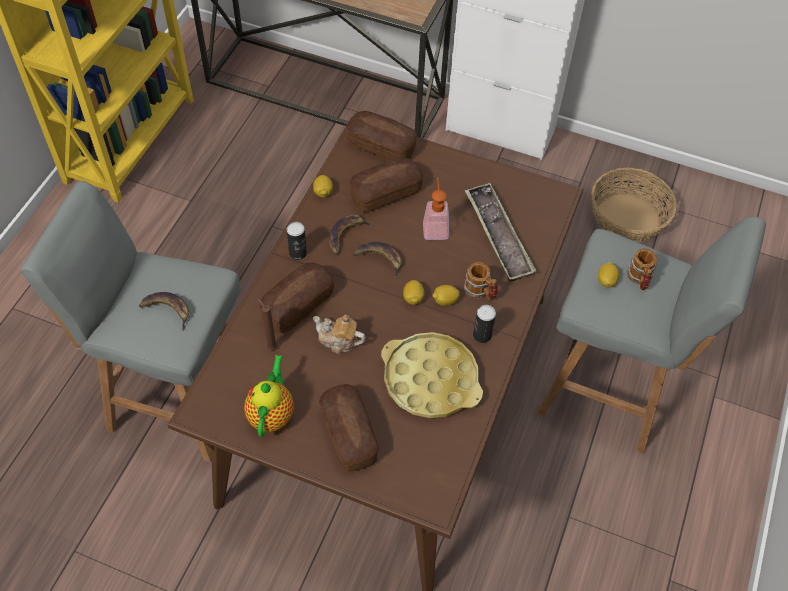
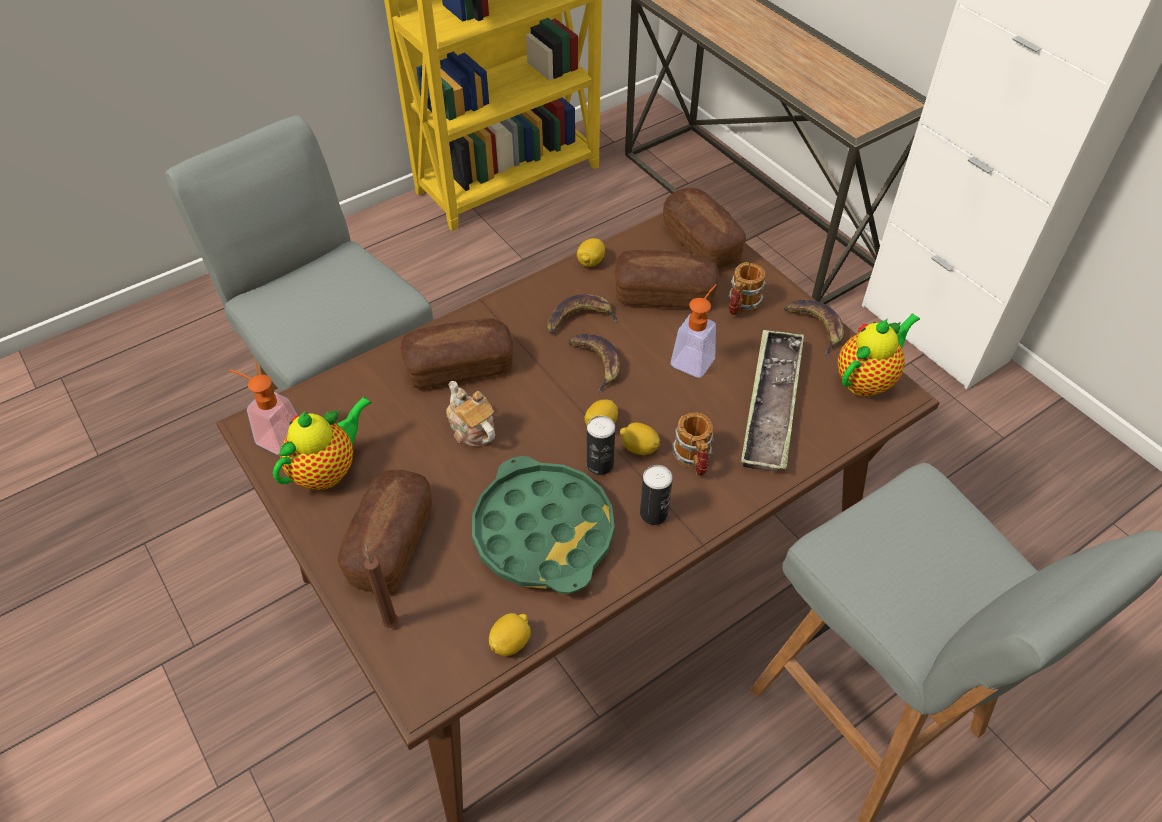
camera: 35 degrees right, 5 degrees down
(167, 310) = (321, 306): banana -> banana (816, 327)
(217, 411) = (274, 435): none -> soap dispenser
(270, 347) = (391, 397): brown candle -> brown candle (390, 621)
(297, 253) = (507, 312): can -> can (600, 464)
(430, 379) = (543, 532): yellow tray -> green tray
(538, 194) = (867, 380): none -> teapot
(606, 281) = (885, 533): lemon -> lemon (511, 642)
(627, 218) = (1044, 511): basket -> none
(639, 279) = (939, 556): mug -> mug (741, 306)

